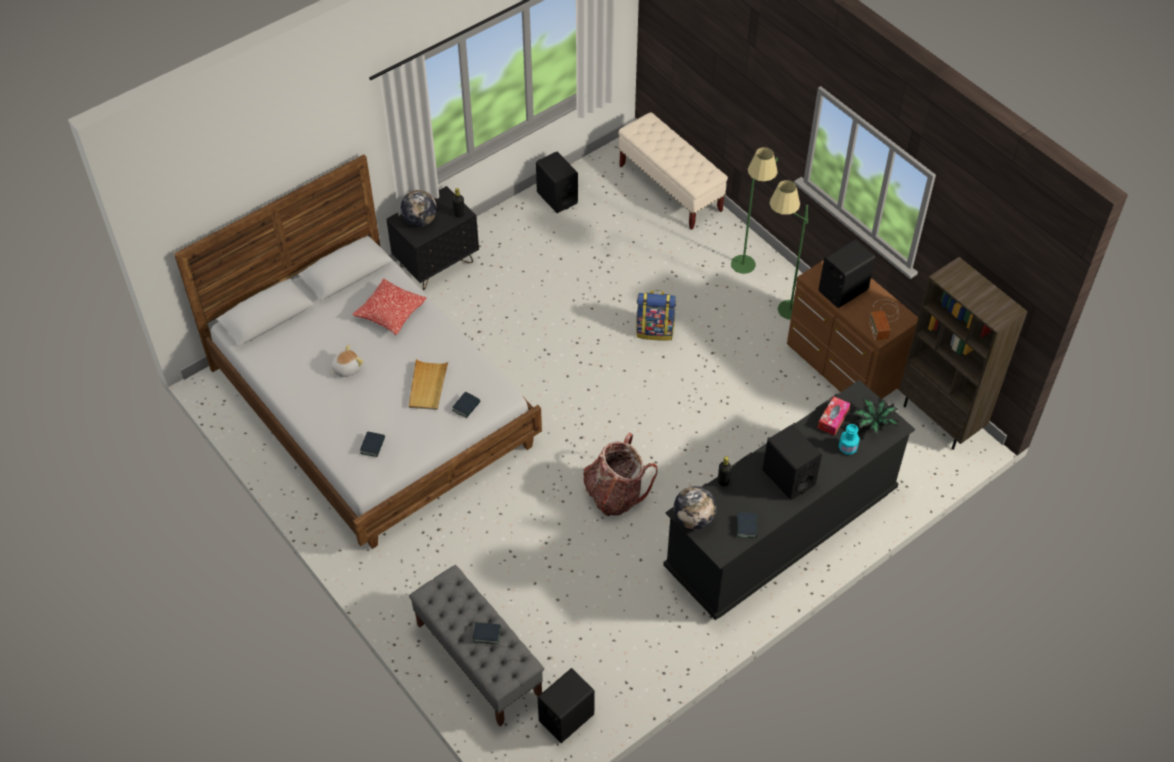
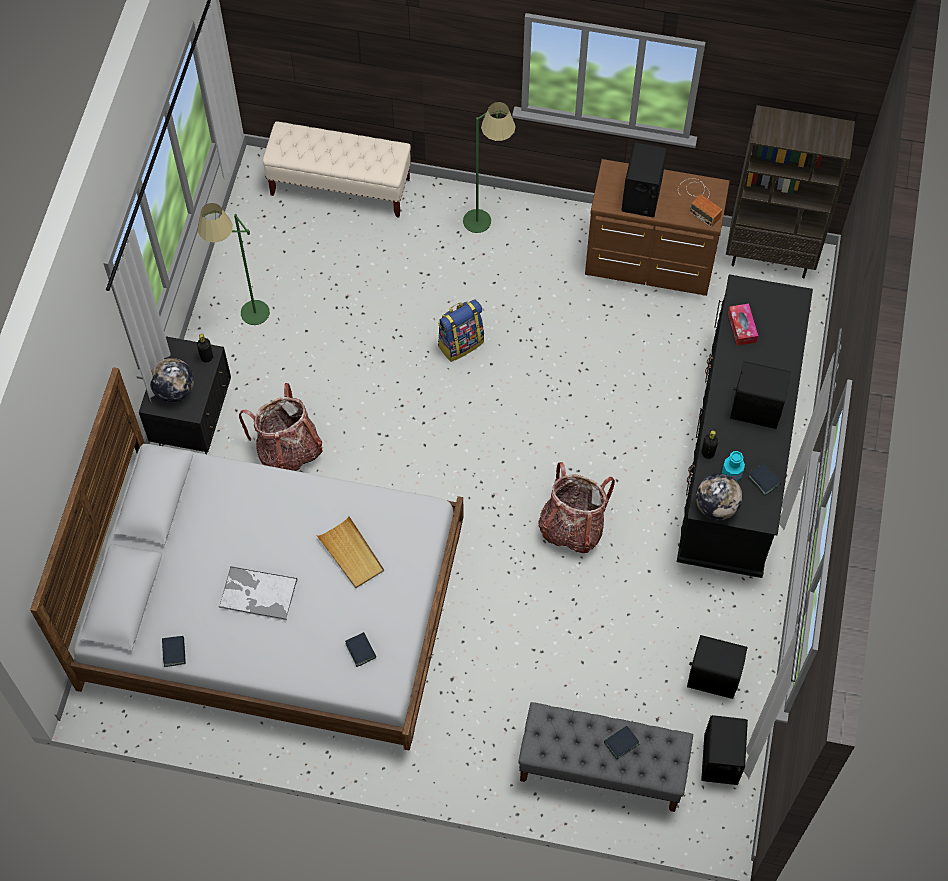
camera: 40 degrees left, 10 degrees up
(346, 368) = (257, 593): plush toy -> tray
(390, 312) = (242, 506): pillow -> none
(466, 406) = (406, 547): book -> book (174, 652)
(476, 321) = (288, 451): none -> backpack
(557, 198) = (242, 269): black speaker -> black speaker (712, 677)
(779, 311) = (550, 247): green floor lamp -> green floor lamp (246, 321)
(847, 448) = (776, 346): turquoise bottle -> turquoise bottle (731, 473)
(874, 422) = (776, 306): potted plant -> none

